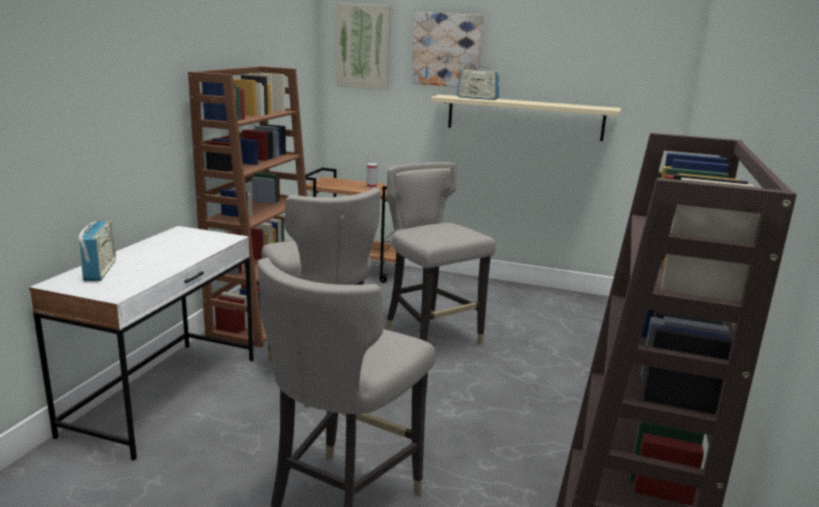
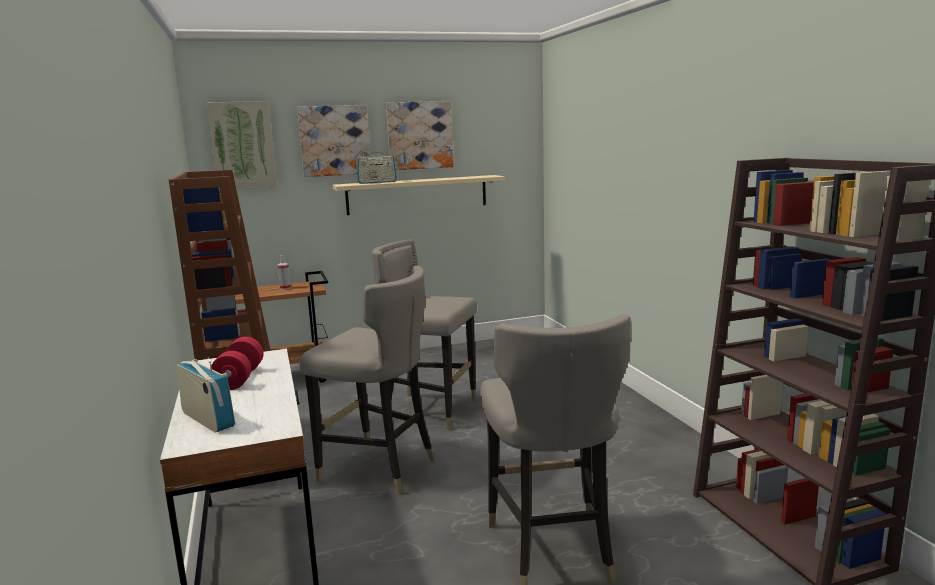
camera: 35 degrees left, 5 degrees down
(175, 249) = (240, 378): none -> red dumbbell
(537, 52) = (419, 135): none -> picture

